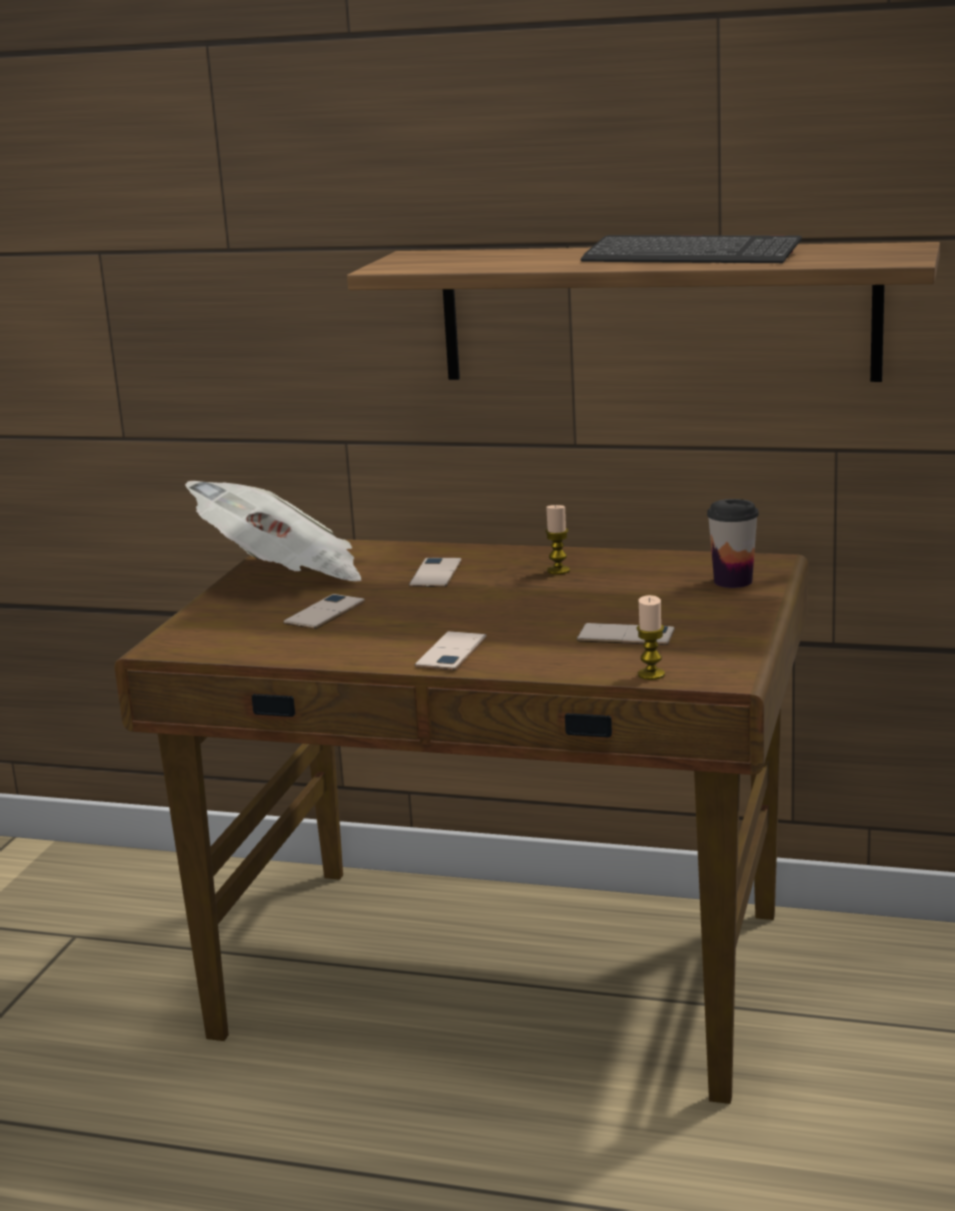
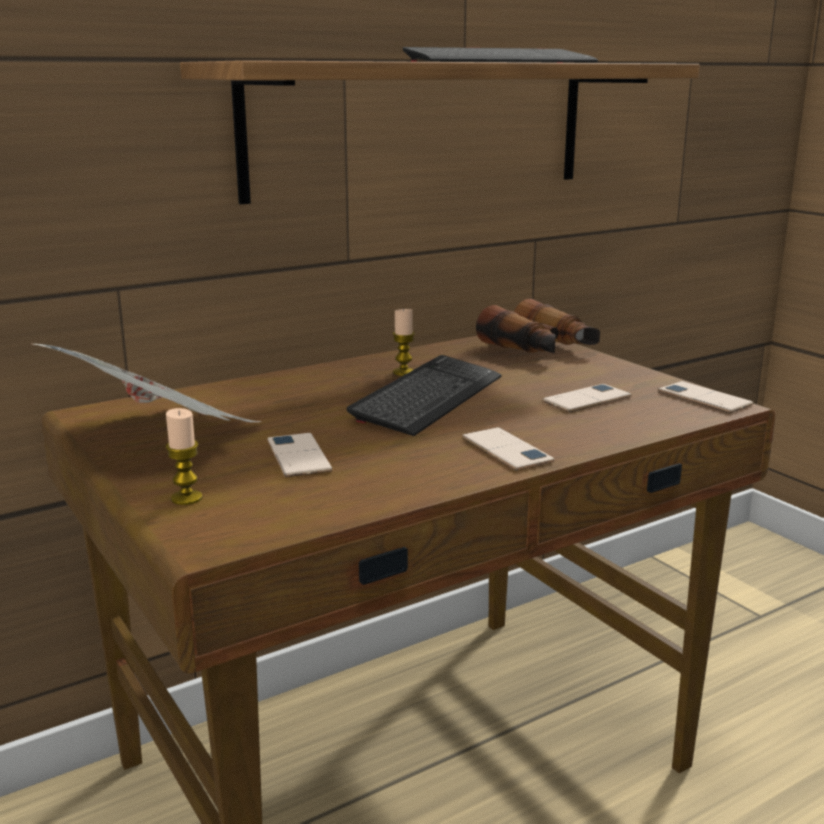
camera: 50 degrees left, 0 degrees up
(435, 573) = (309, 399): phone -> phone (704, 398)
(514, 598) = (428, 398): none -> keyboard
(651, 674) = (684, 417): candle -> candle (186, 498)
(733, 581) = (540, 350): cup -> binoculars

